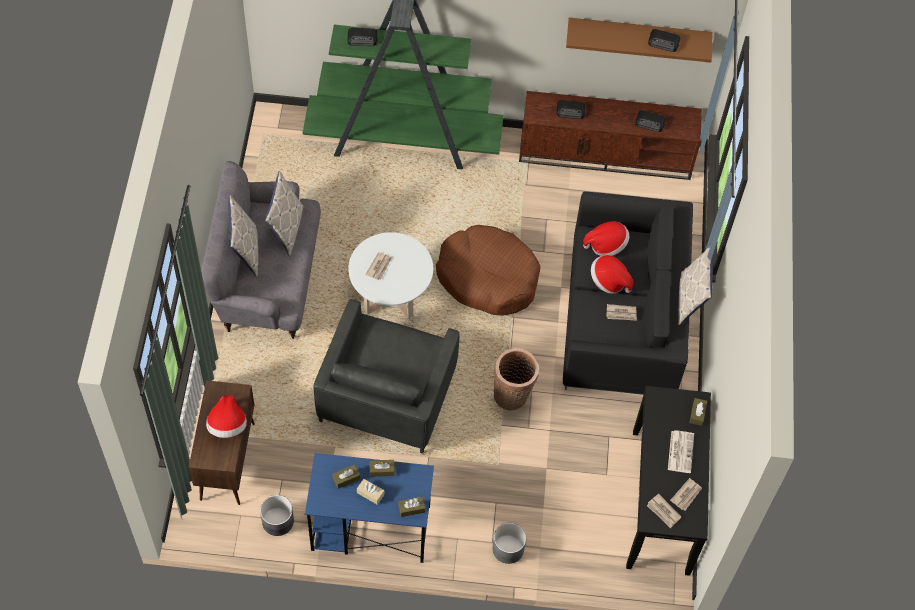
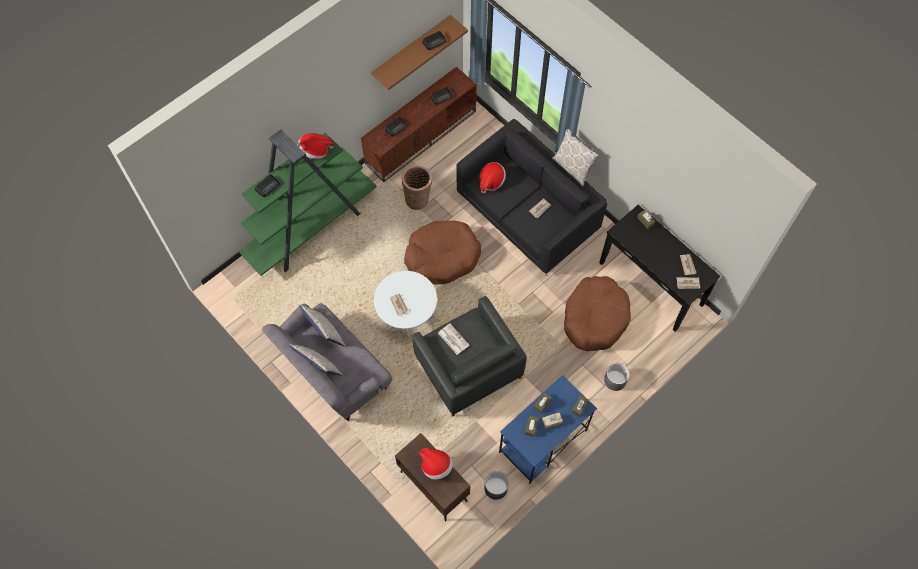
camera: 45 degrees left, 5 degrees up
(513, 395) = (526, 304): basket -> basket (418, 199)
(563, 474) = (595, 317): none -> brown dog bed
(609, 281) = (514, 198): hat -> hat (315, 151)
(680, 451) = (660, 246): newspaper -> newspaper (453, 339)

